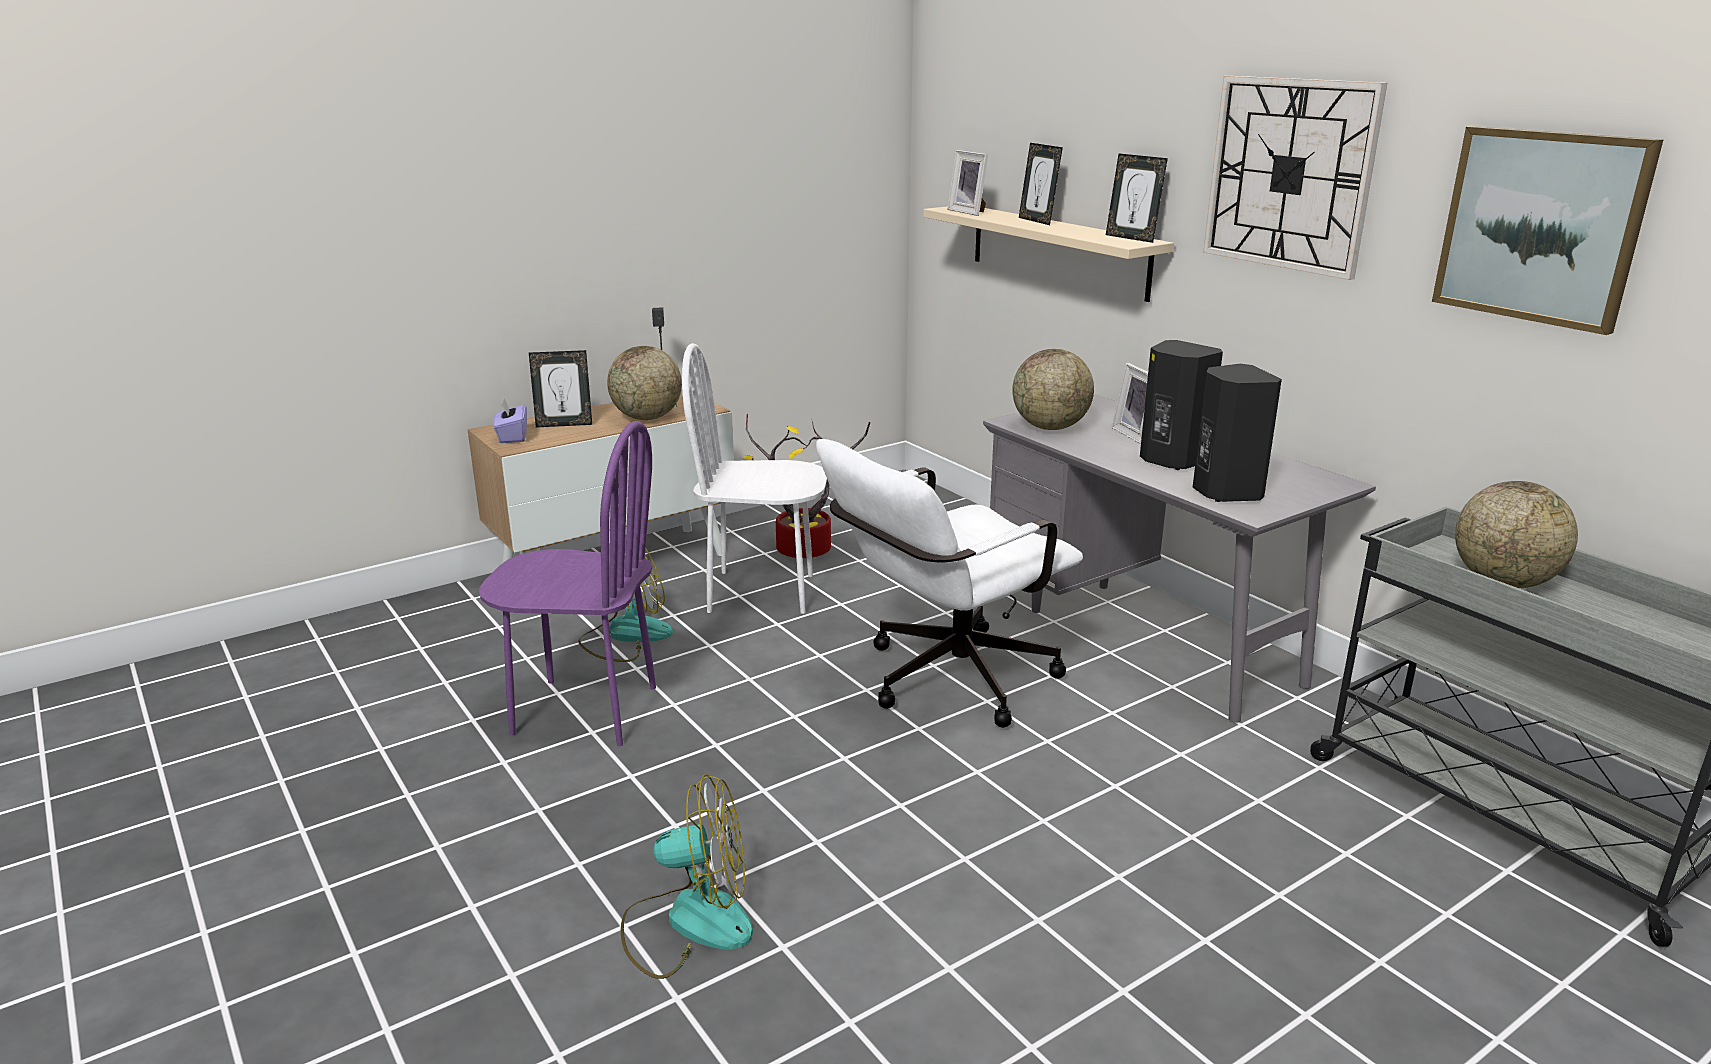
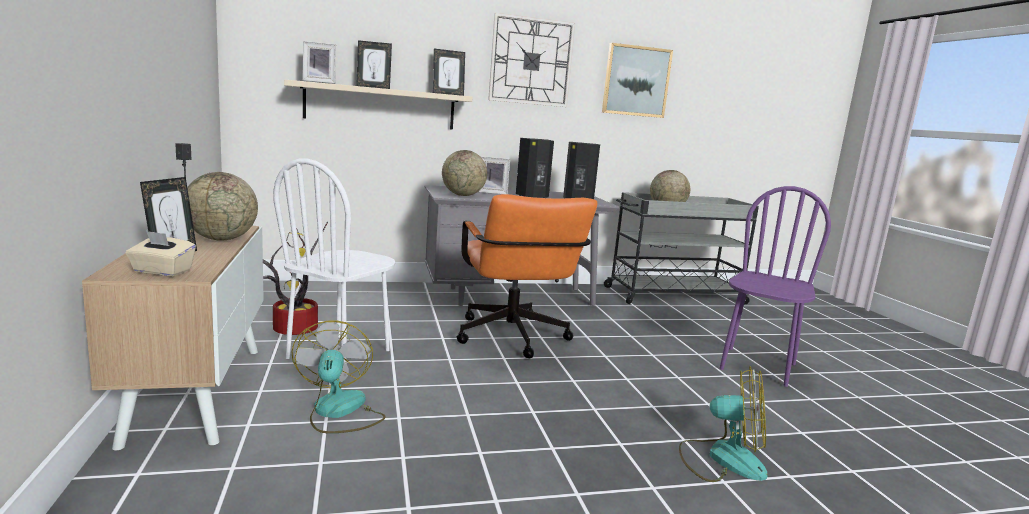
camera: 70 degrees left, 10 degrees down
(512, 437) = (162, 271): purple tissue box -> beige tissue box
(584, 711) = (445, 450): purple chair -> purple chair (757, 366)
(688, 922) = (722, 459): fan -> fan turned 90 degrees clockwise
(944, 682) = (513, 340): white office chair -> orange office chair

